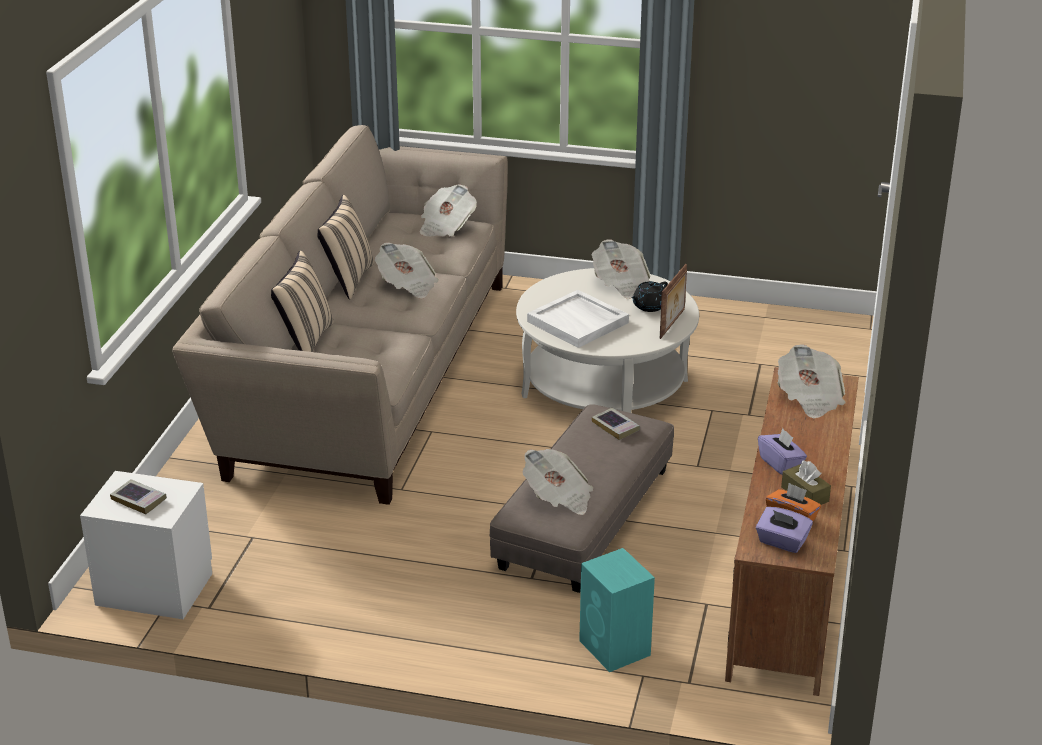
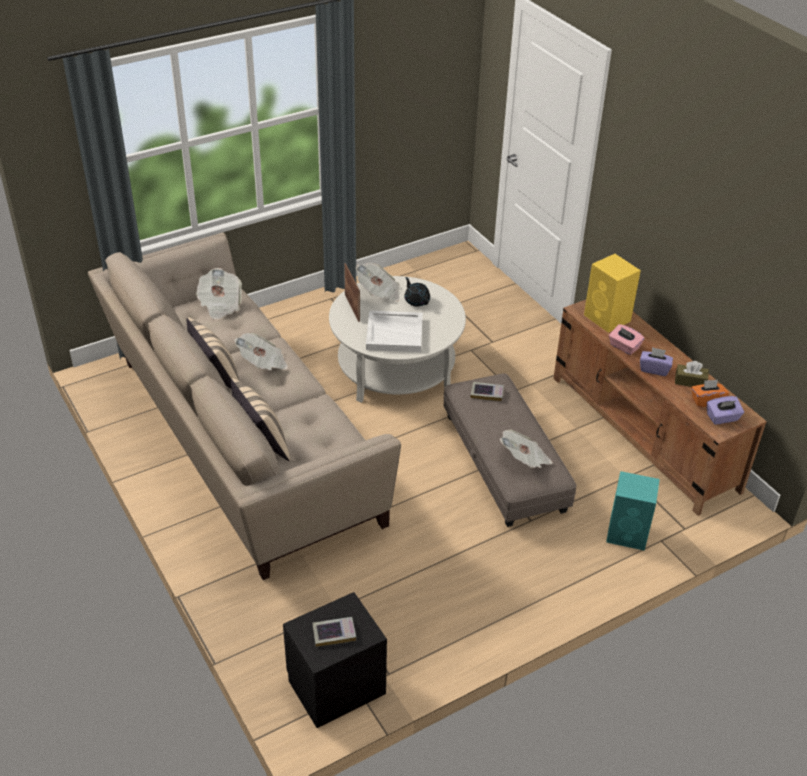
camera: 45 degrees left, 10 degrees up
(156, 587) = (335, 685): white nightstand -> black nightstand
(649, 306) = (416, 300): black teapot -> black teapot turned 150 degrees clockwise
(673, 324) = (446, 306): picture frame -> picture frame (353, 307)
(781, 430) = (624, 347): none -> pink tissue box
(809, 398) = (608, 318): newspaper -> yellow speaker

